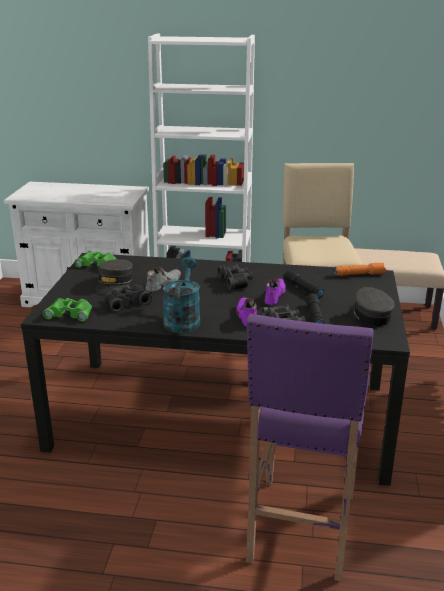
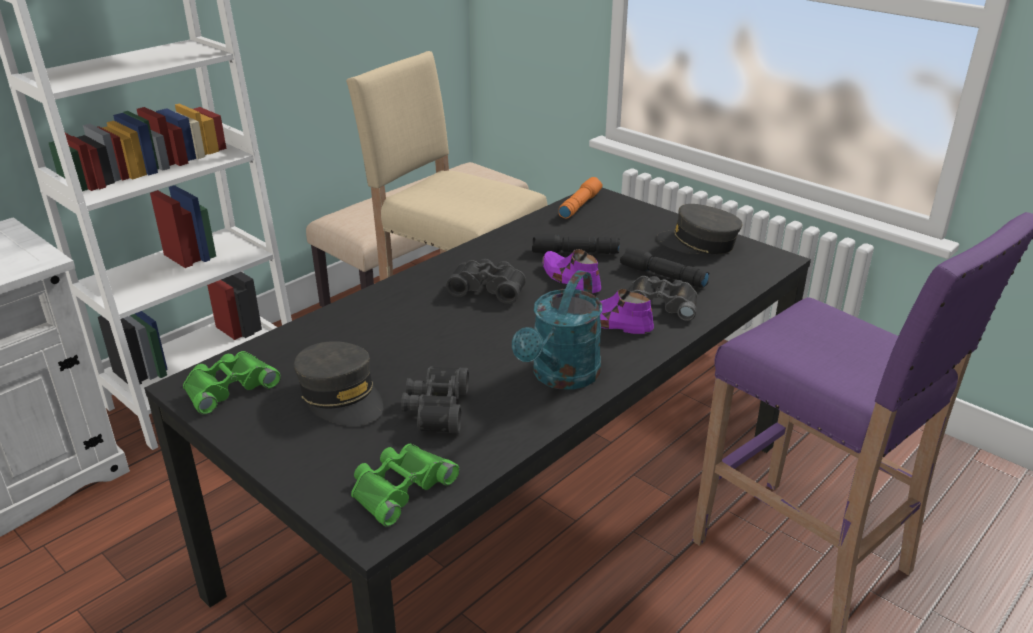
camera: 55 degrees left, 5 degrees up
(163, 284) = (409, 350): grey shoe -> none
(182, 319) = (561, 377): turquoise watering can -> turquoise watering can turned 105 degrees counterclockwise

